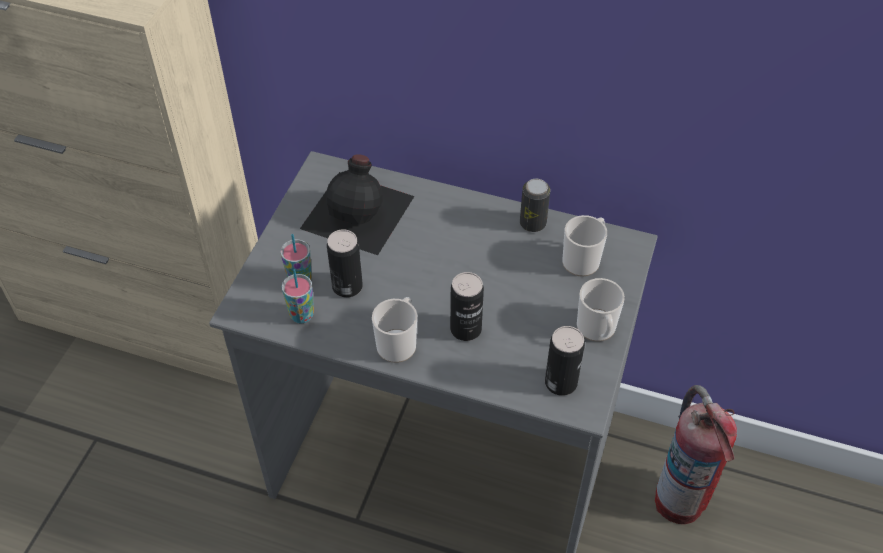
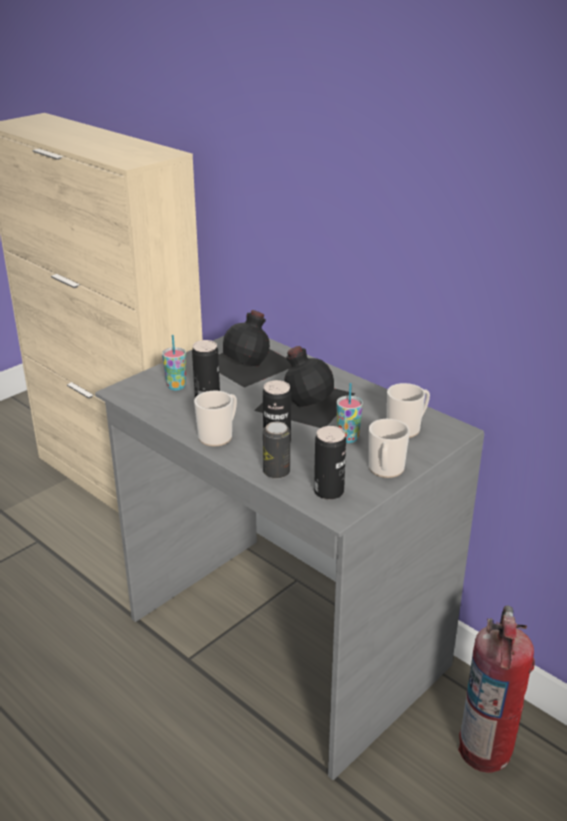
camera: 25 degrees right, 20 degrees down
(302, 315) = (161, 404): cup -> cup (348, 438)
(456, 254) = (304, 400): none -> black bottle
(533, 223) = (380, 399): can -> can (276, 472)

